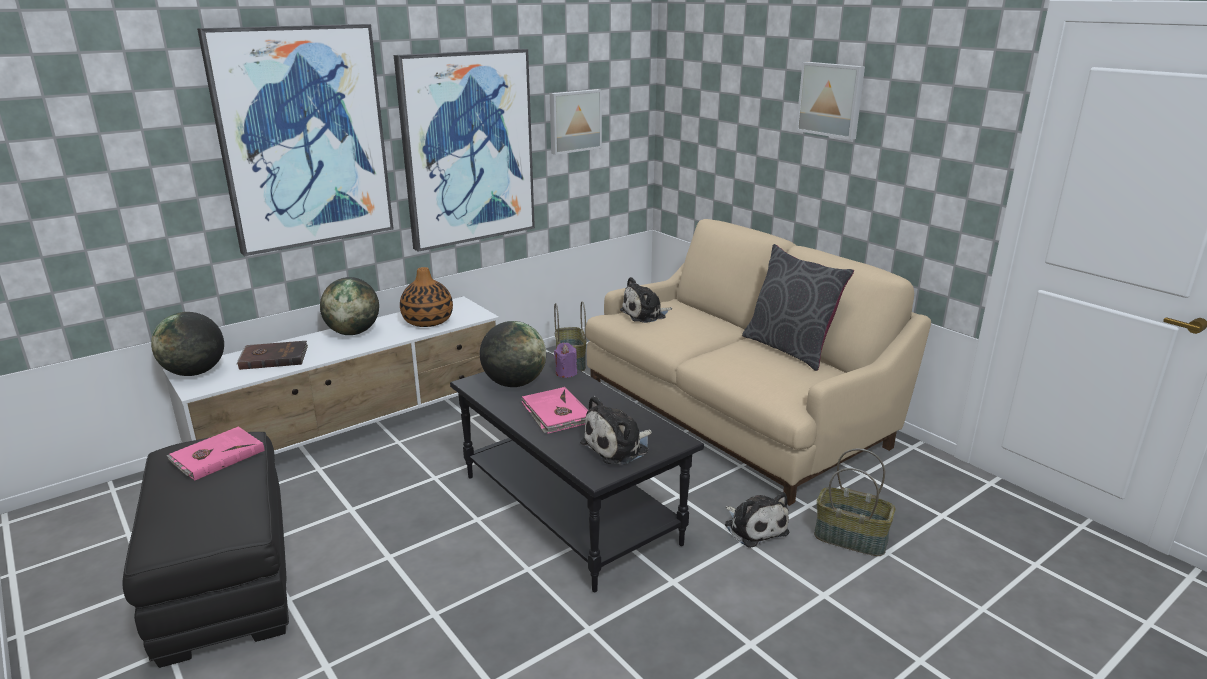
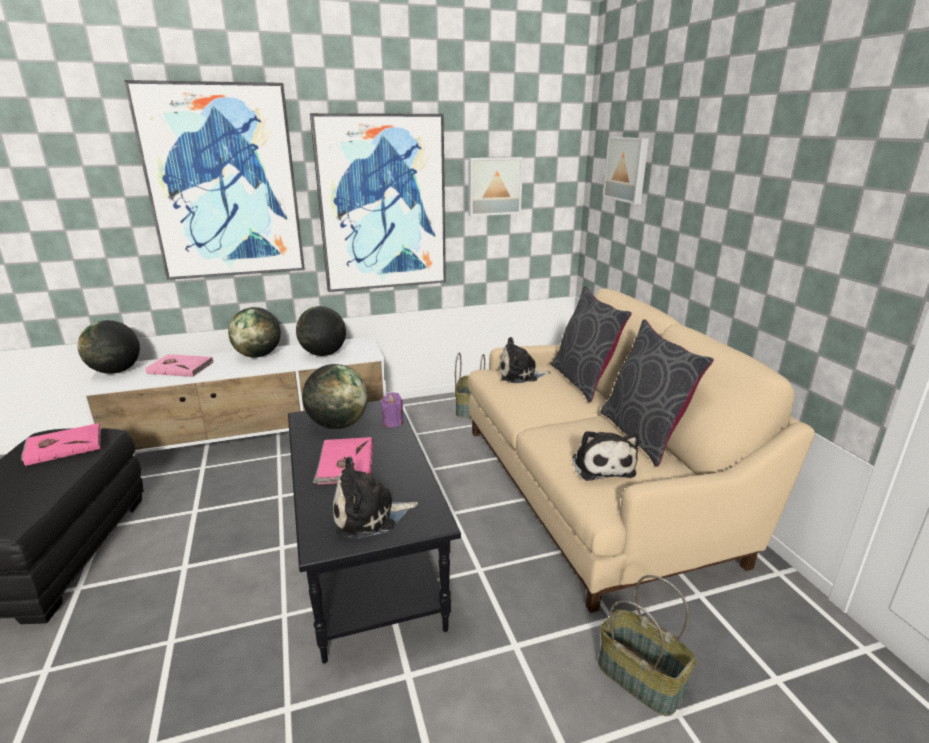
camera: 20 degrees right, 0 degrees up
(273, 357) = (180, 367): brown book -> pink book
(428, 321) = (324, 354): vase -> globe
(707, 312) = (583, 381): none -> grey pillow
(754, 527) = (535, 630): plush toy -> plush toy (602, 465)
(831, 99) = (734, 164): picture -> picture (627, 169)

